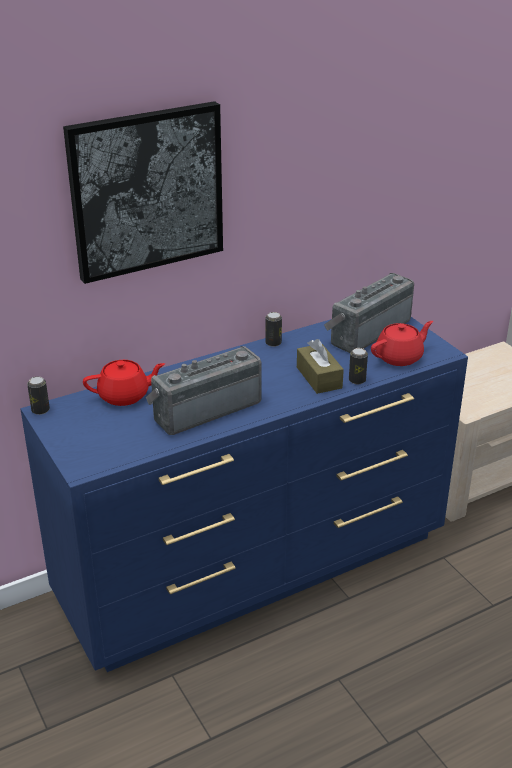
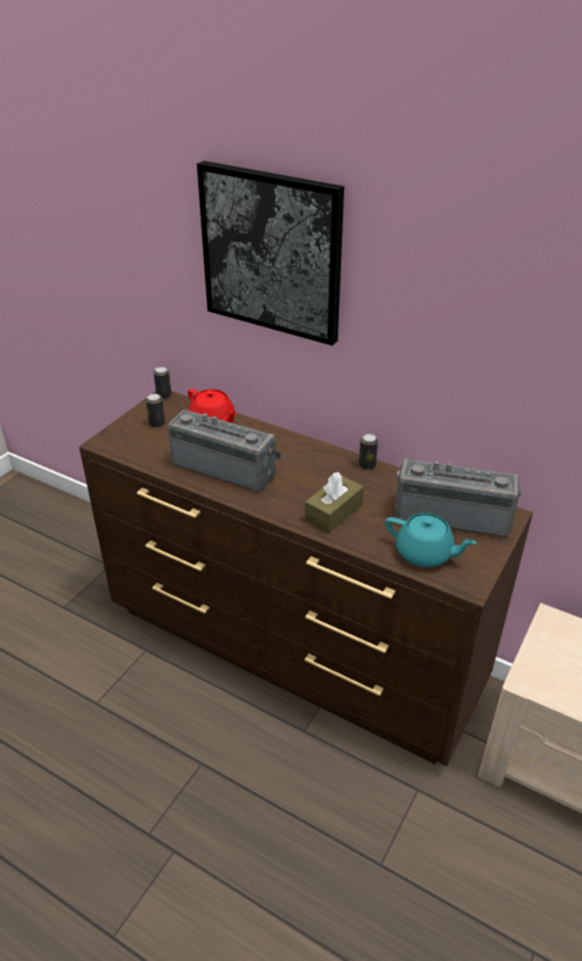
camera: 60 degrees right, 5 degrees up
(256, 567) = (294, 648): blue dresser -> brown dresser
(357, 380) = (352, 538): can -> can (157, 424)
(400, 357) = (425, 554): red teapot -> turquoise teapot

